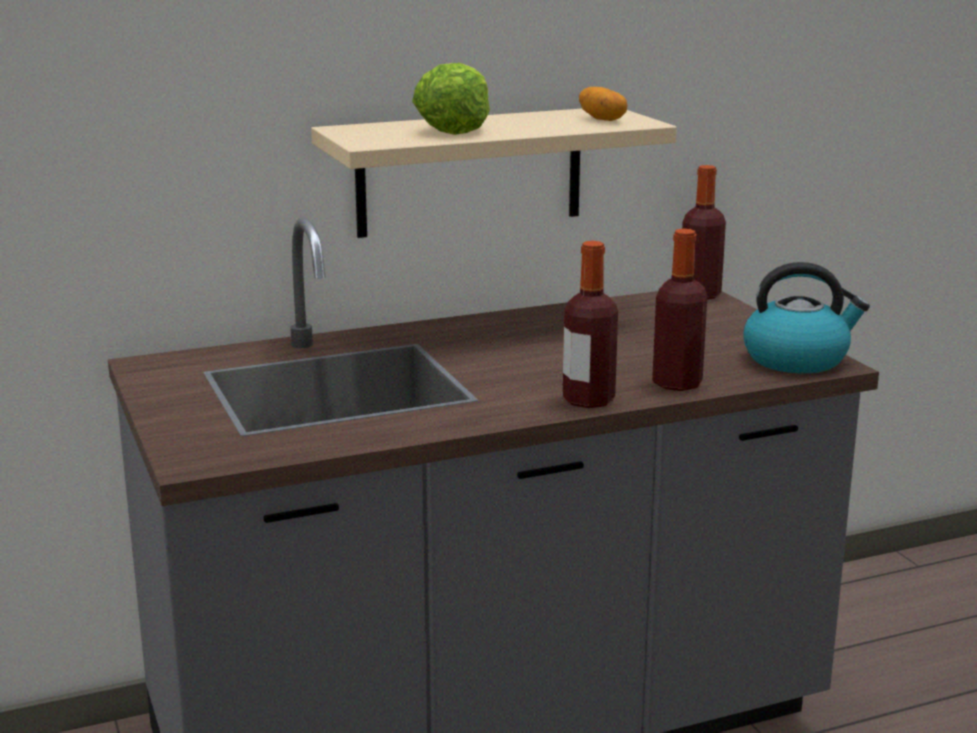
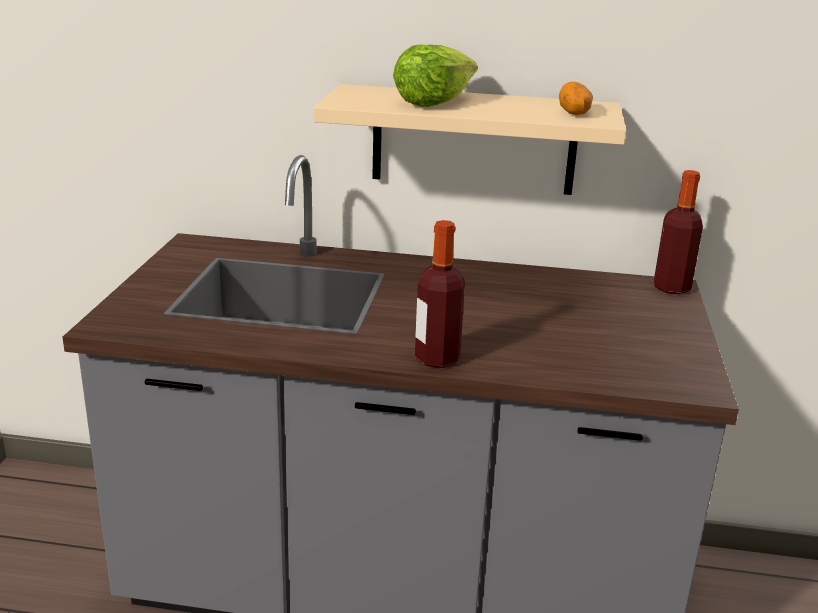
camera: 30 degrees right, 5 degrees up
(677, 383) = (531, 365): bottle -> none
(797, 359) = (673, 373): kettle -> none

